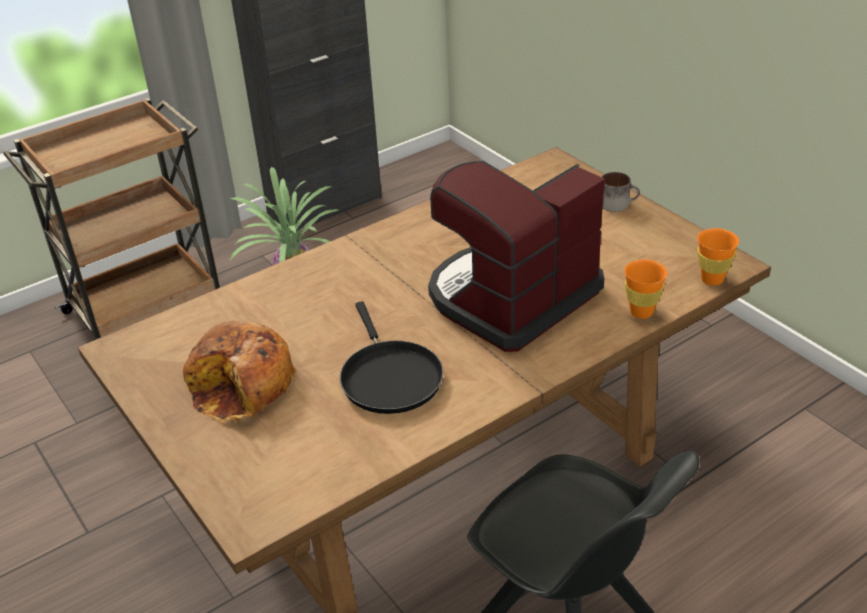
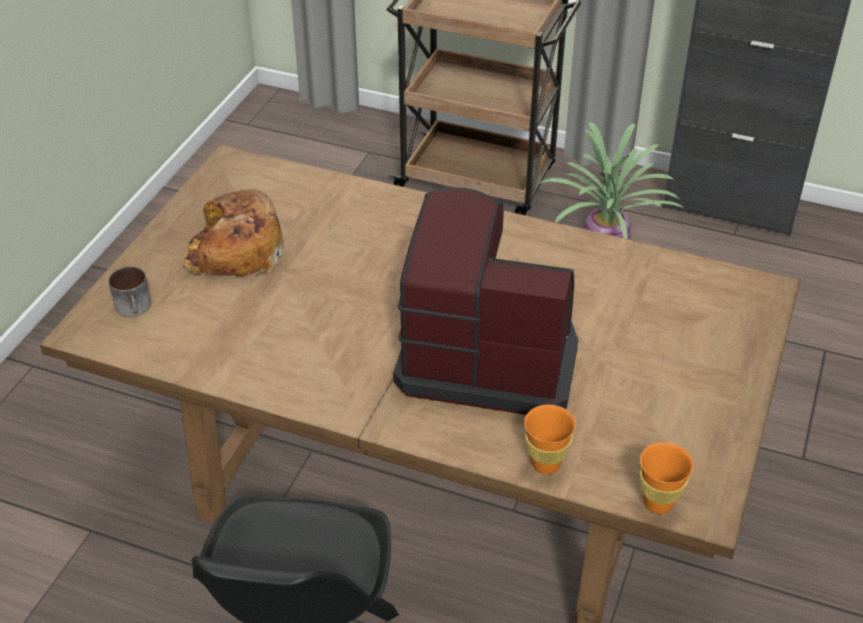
camera: 55 degrees right, 5 degrees up
(389, 377) = (307, 328): black frying pan -> none
(618, 204) = (734, 372): mug -> mug (135, 308)

